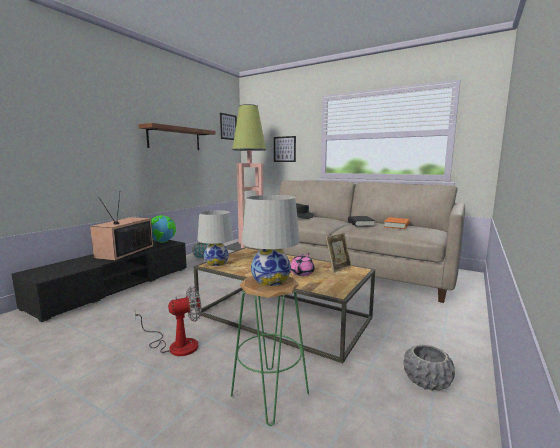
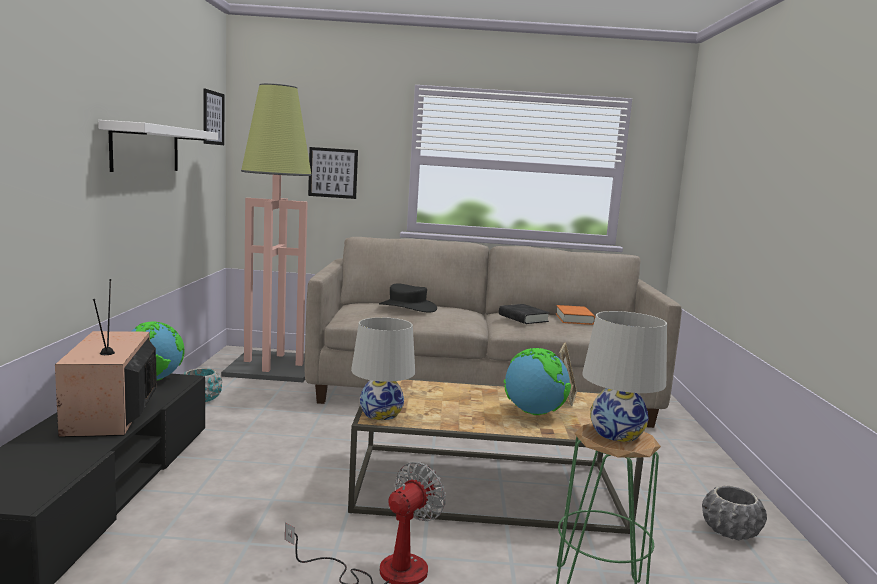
camera: 30 degrees left, 0 degrees up
(174, 138) = (146, 148): brown shelf -> white shelf
(302, 273) = (534, 412): pink teapot -> globe

